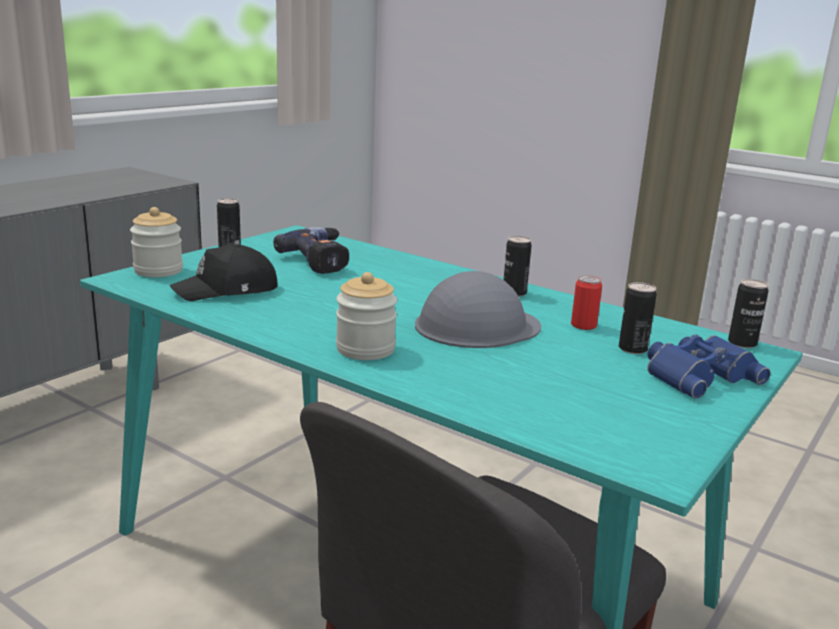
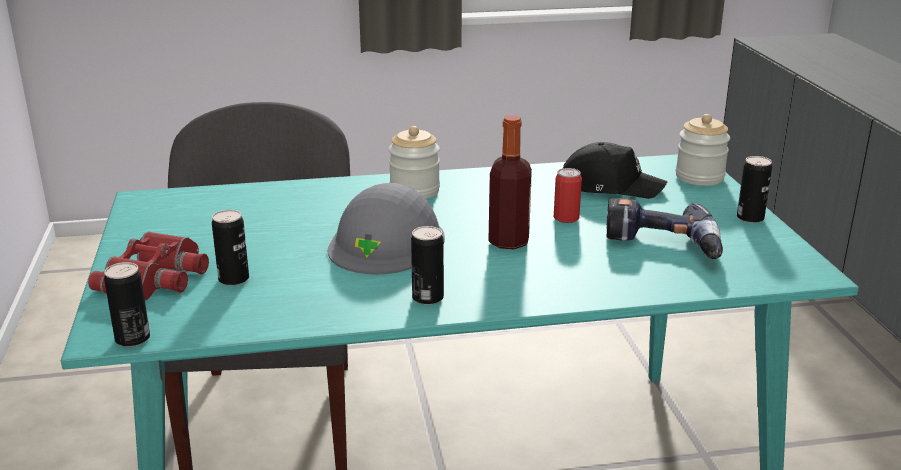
camera: 135 degrees right, 5 degrees up
(228, 290) = (609, 186): black cap -> black cap turned 90 degrees clockwise
(396, 294) = (508, 242): none -> bottle
(583, 325) = (305, 286): can -> can (566, 218)
(698, 374) = (157, 277): blue binoculars -> red binoculars

